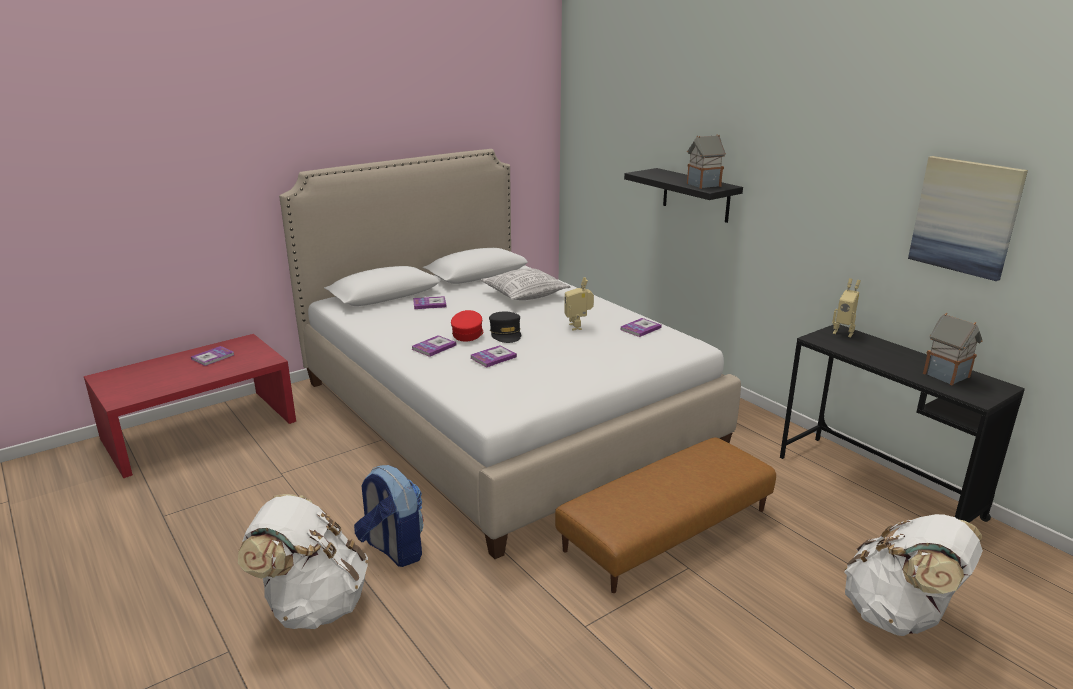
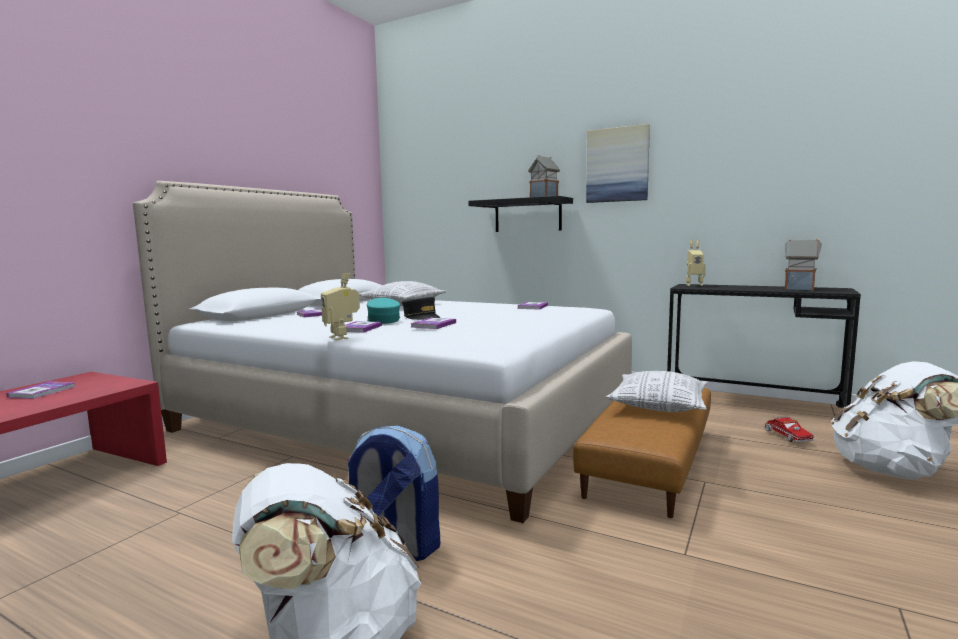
camera: 25 degrees left, 15 degrees down
(467, 333) = (383, 320): red cap -> turquoise cap
(578, 326) = (479, 310): toy robot -> toy robot (342, 337)
(678, 484) = (658, 406): none -> pillow
(847, 542) = (785, 436): none -> toy truck
(965, 216) = (774, 173): picture -> picture (617, 165)

